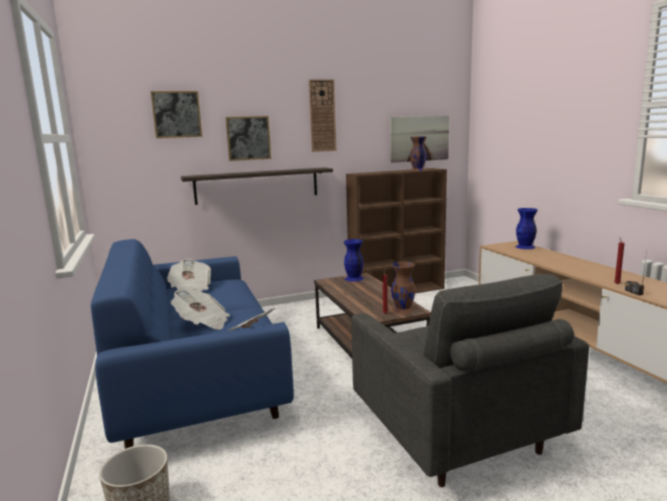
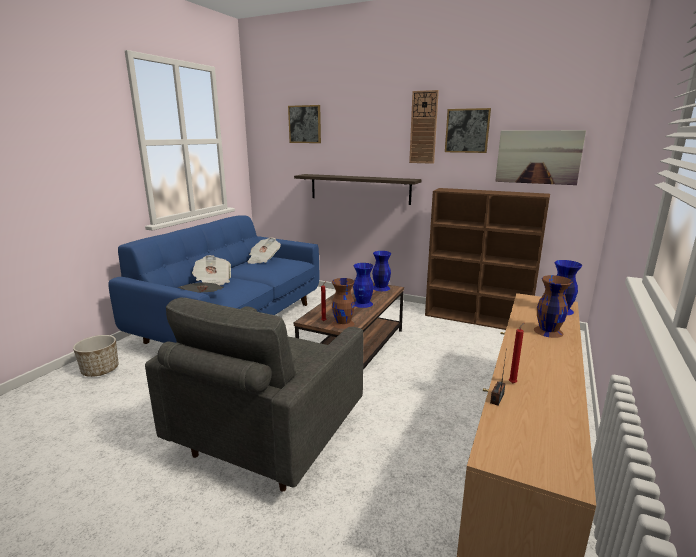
camera: 45 degrees right, 5 degrees up
(248, 138) = (355, 146): picture -> picture (467, 130)
(375, 292) = (363, 304): none -> blue vase
(417, 170) = (517, 193): brown vase -> brown vase (547, 331)

